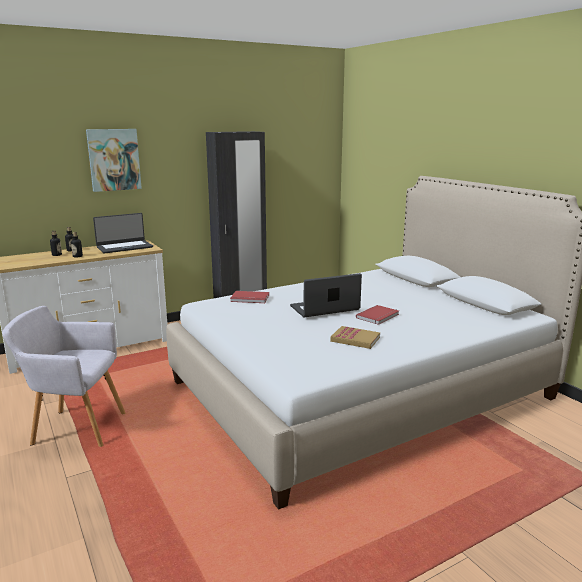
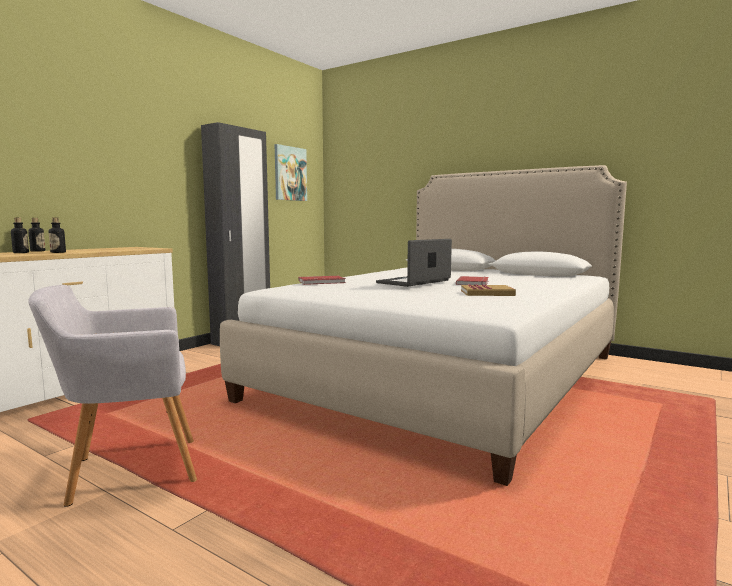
camera: 25 degrees left, 10 degrees down
(114, 159) = (94, 139): picture -> picture (290, 173)
(124, 247) = (115, 248): laptop -> none

